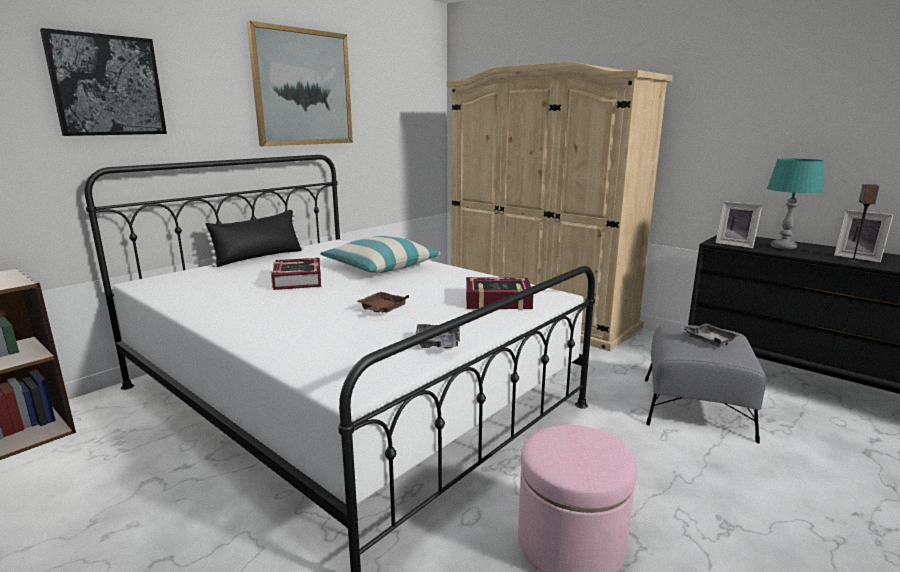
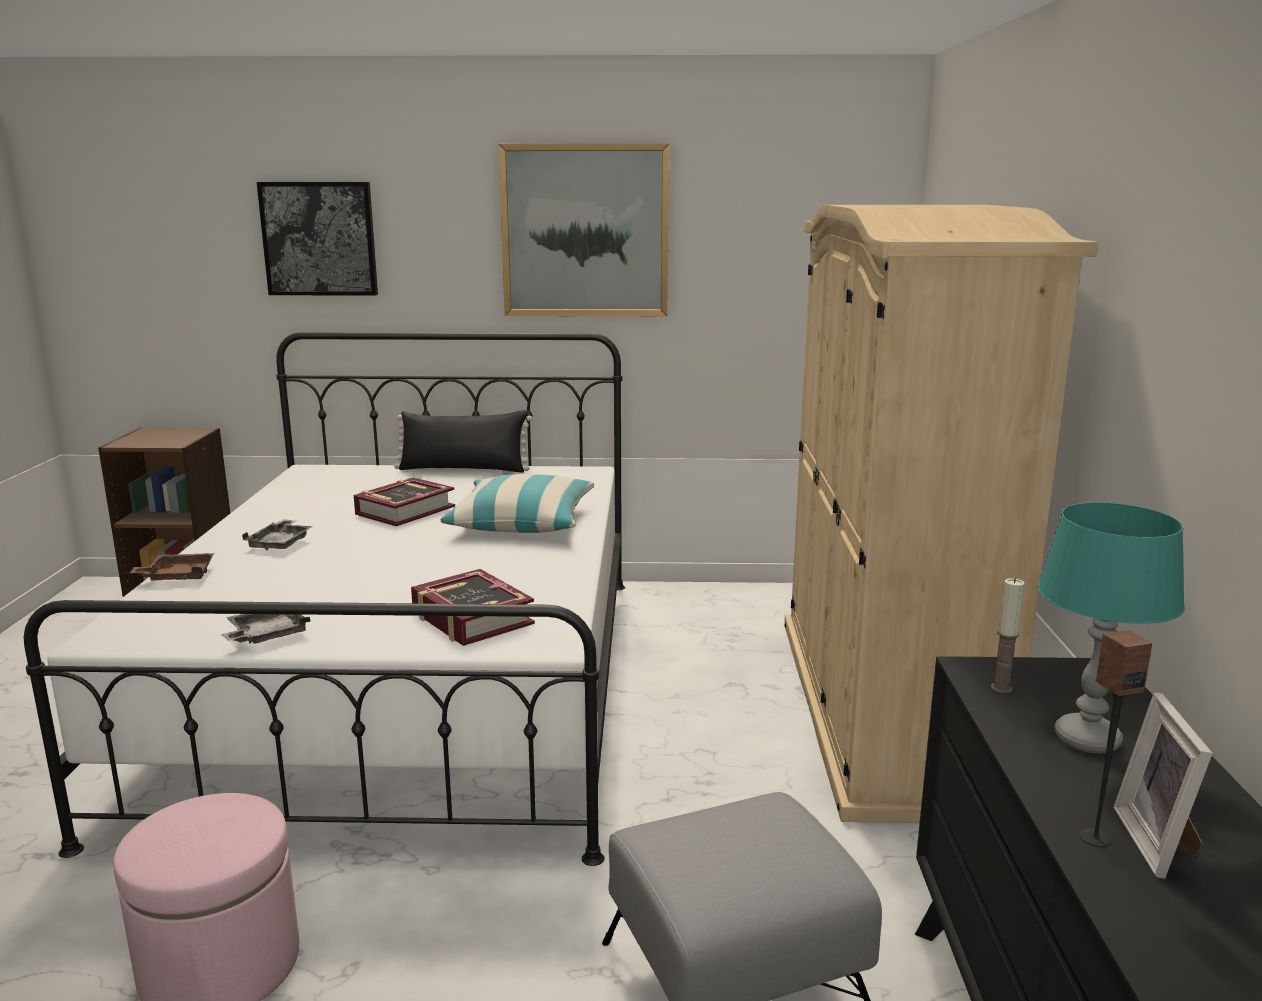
camera: 50 degrees right, 0 degrees up
(382, 309) = (353, 576): brown tray -> brown tray (177, 576)
(708, 340) = (736, 849): grey tray -> grey tray (281, 543)
(735, 244) = (1001, 688): picture frame -> candle

